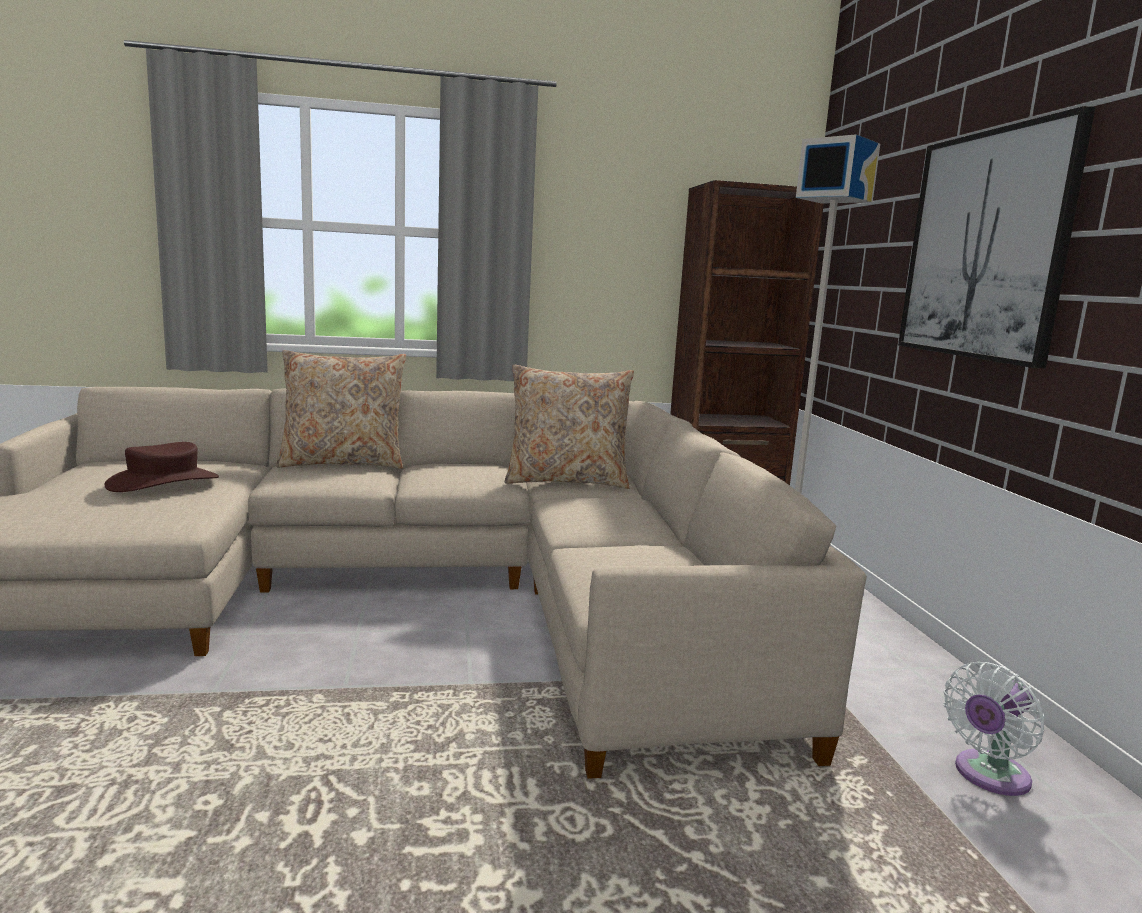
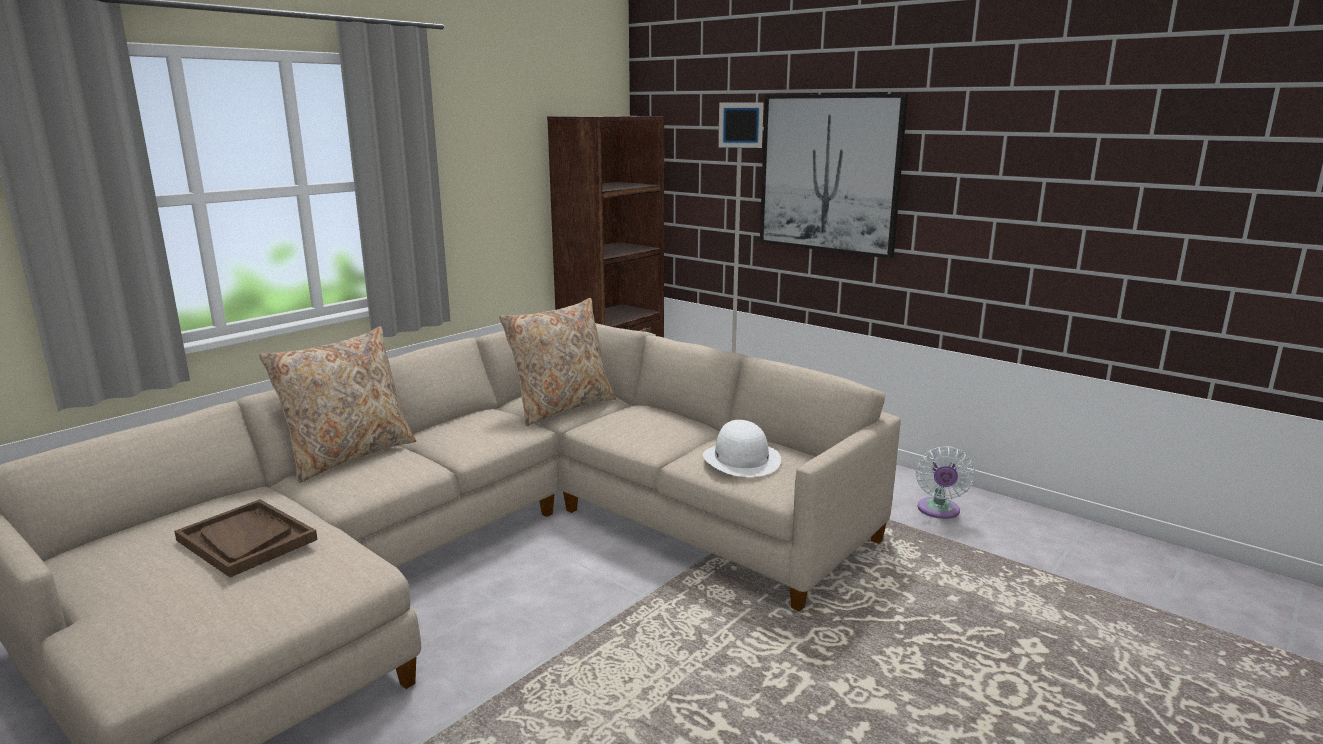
camera: 40 degrees left, 5 degrees up
(163, 482) = (246, 540): brown hat -> brown tray
(628, 564) = (741, 459): none -> white hat

